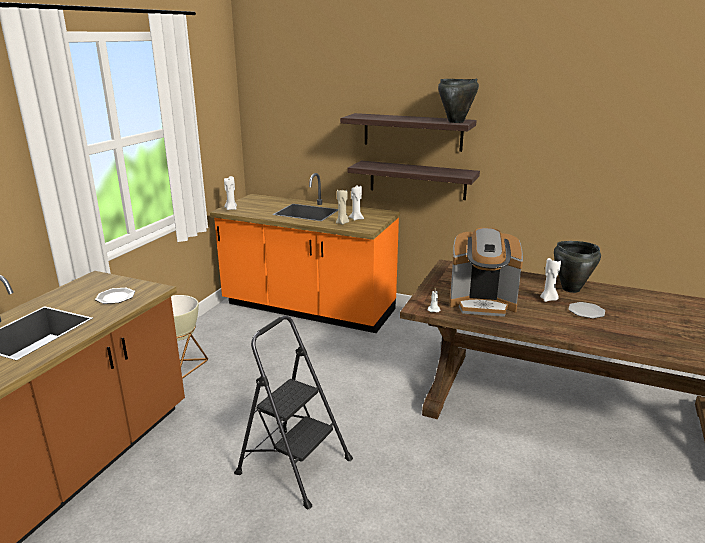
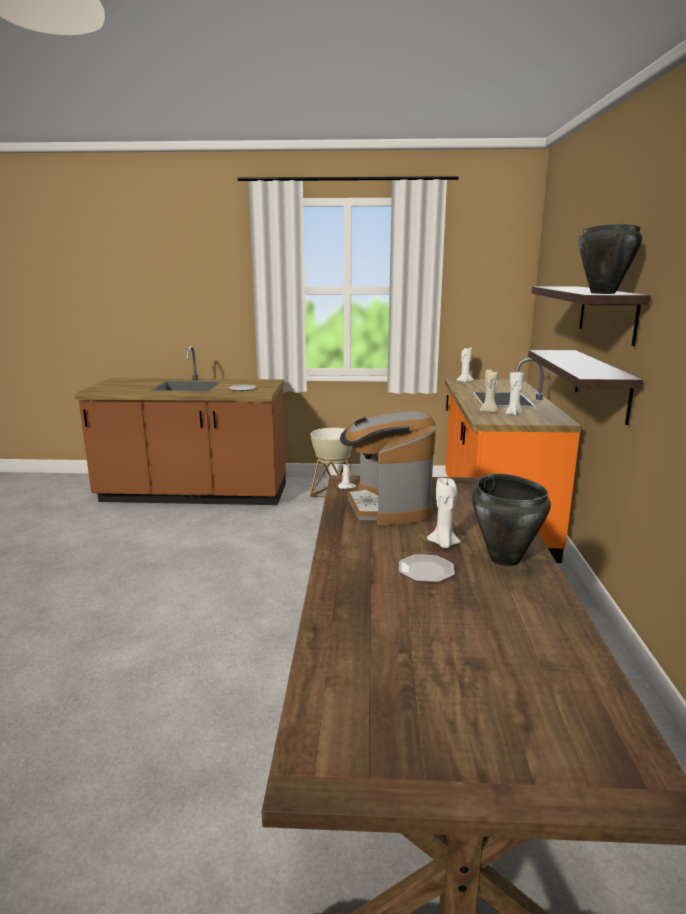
camera: 70 degrees right, 5 degrees down
(291, 464) = (230, 562): black step ladder -> none

